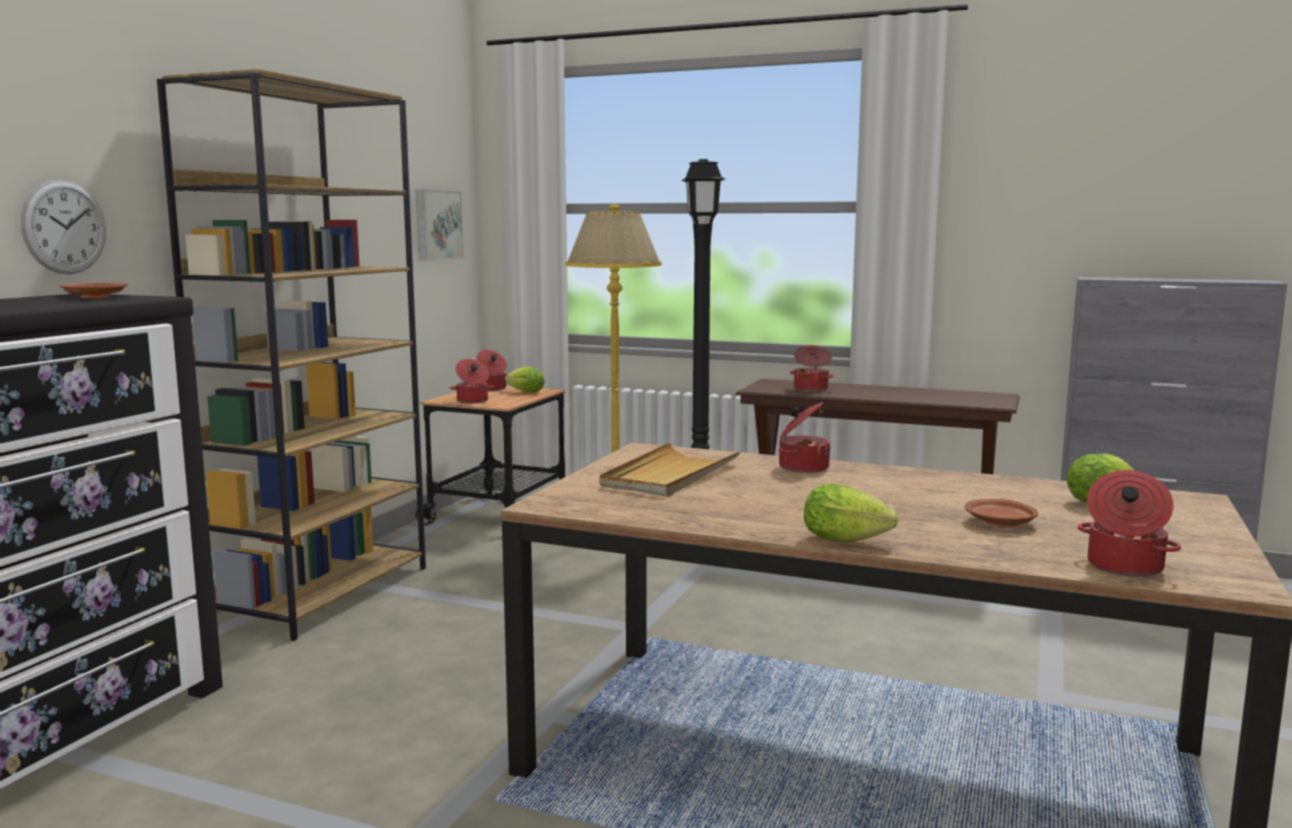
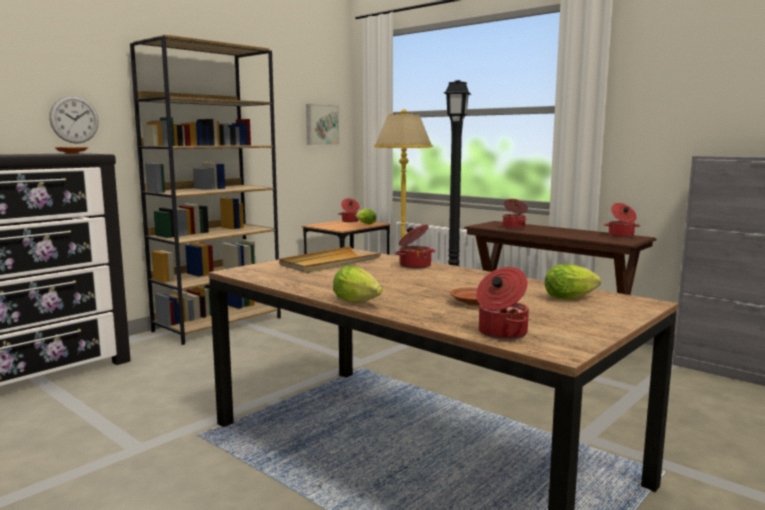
camera: 20 degrees right, 0 degrees up
(472, 401) = (329, 226): cooking pot -> cooking pot (621, 236)

